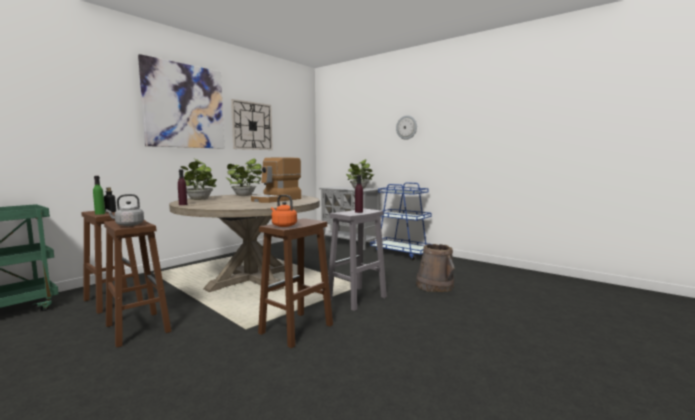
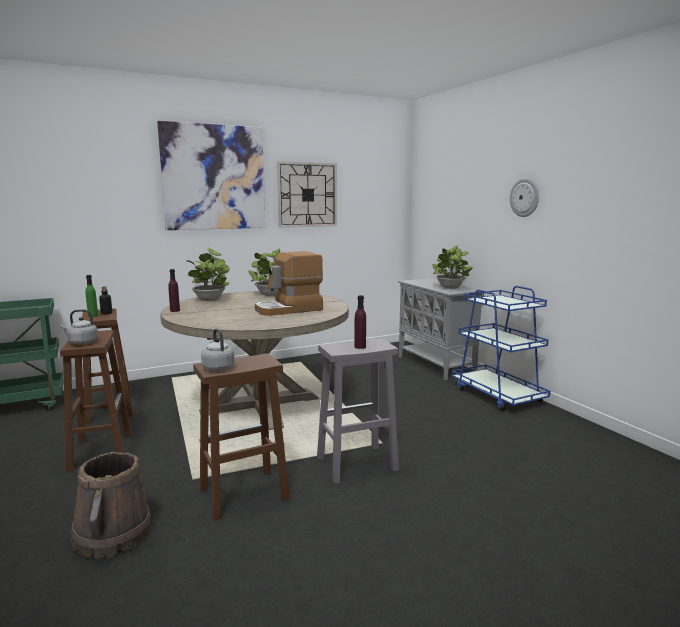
camera: 25 degrees right, 5 degrees up
(283, 225) = (217, 367): orange kettle -> grey kettle
(435, 286) = (489, 467): brown bucket -> brown bucket (112, 535)

